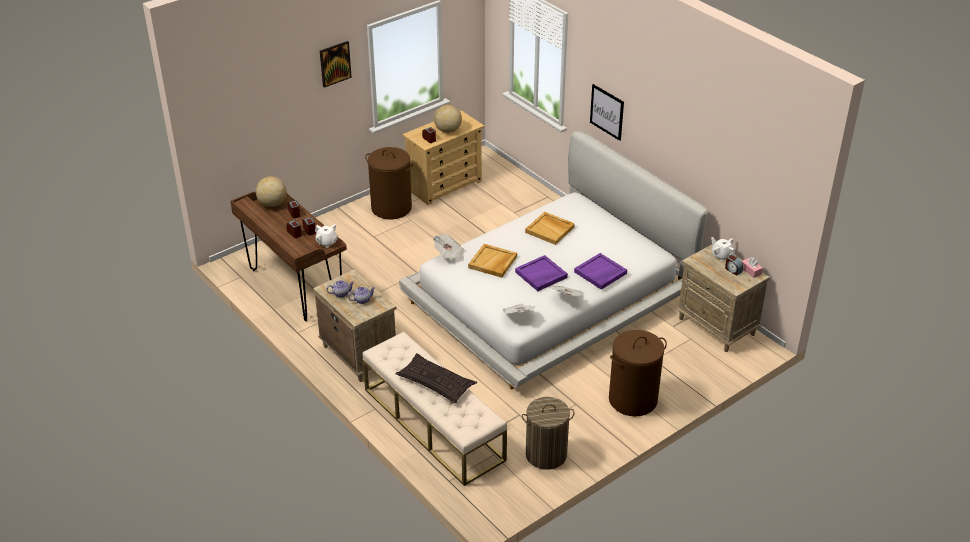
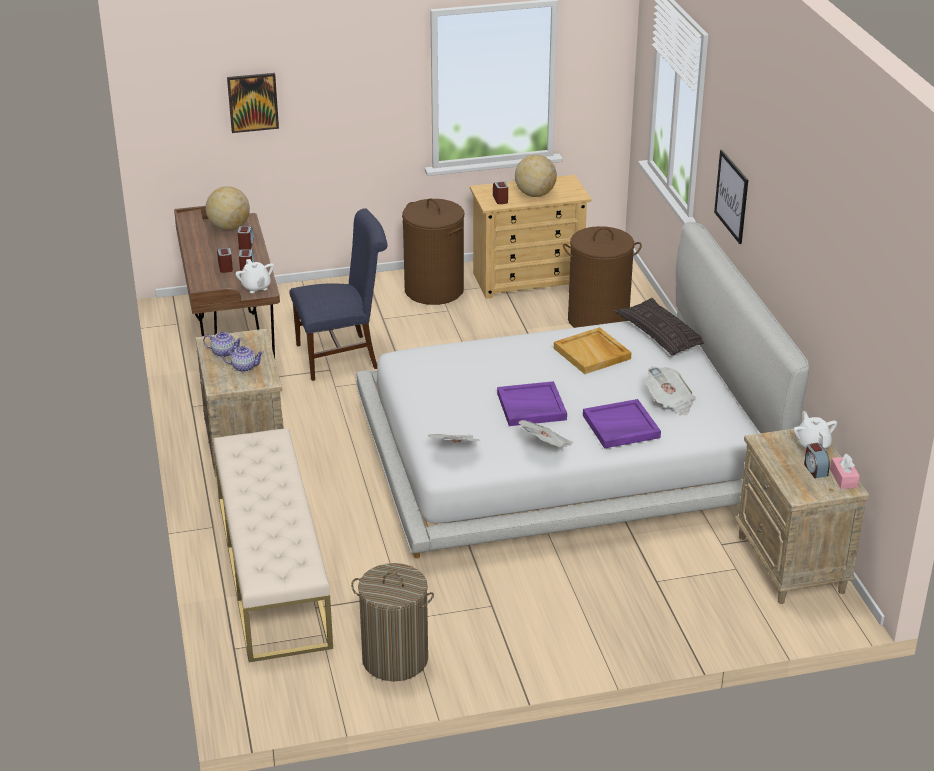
camera: 25 degrees right, 5 degrees down
(335, 63) = (372, 55): picture -> picture (253, 102)
(368, 269) = (343, 356): none -> blue chair
(435, 382) = (274, 502): pillow -> pillow (661, 333)
(449, 255) = (424, 350): newspaper -> newspaper (670, 402)
(493, 262) = (476, 374): beige tray -> none
(633, 400) = (581, 626): brown laundry basket -> brown laundry basket (598, 320)

